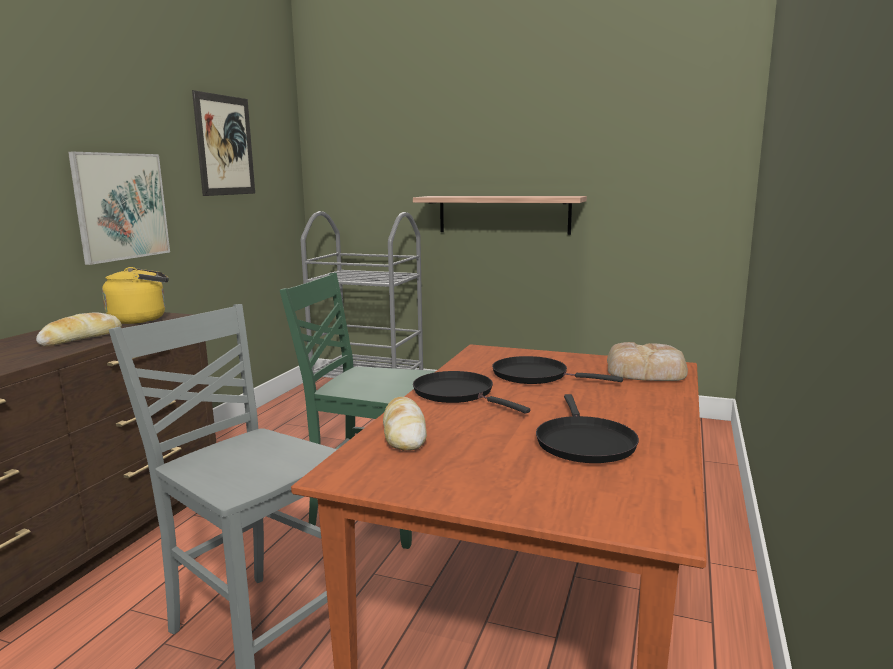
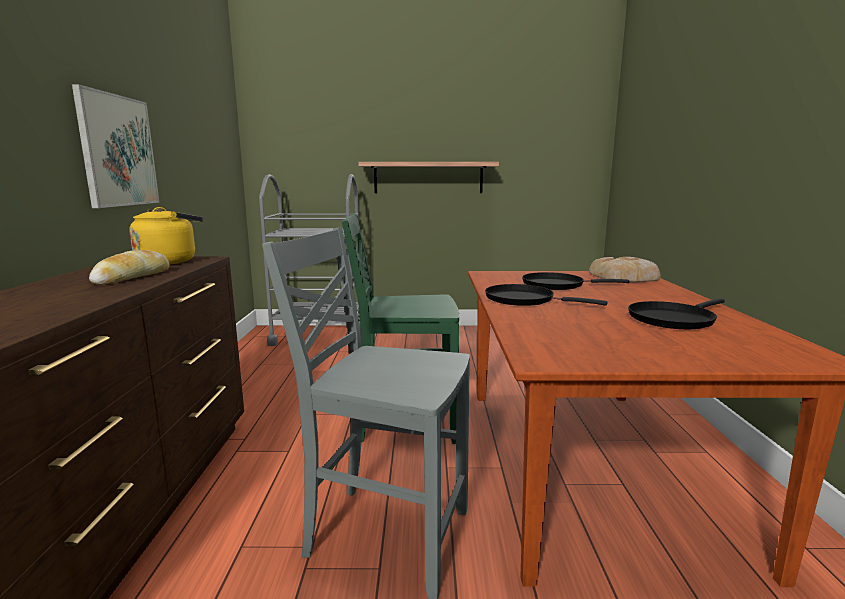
camera: 20 degrees left, 0 degrees up
(225, 145) = (190, 105): picture -> none
(404, 433) = (535, 327): bread -> none
(583, 442) = (673, 319): black frying pan -> black frying pan turned 75 degrees clockwise

